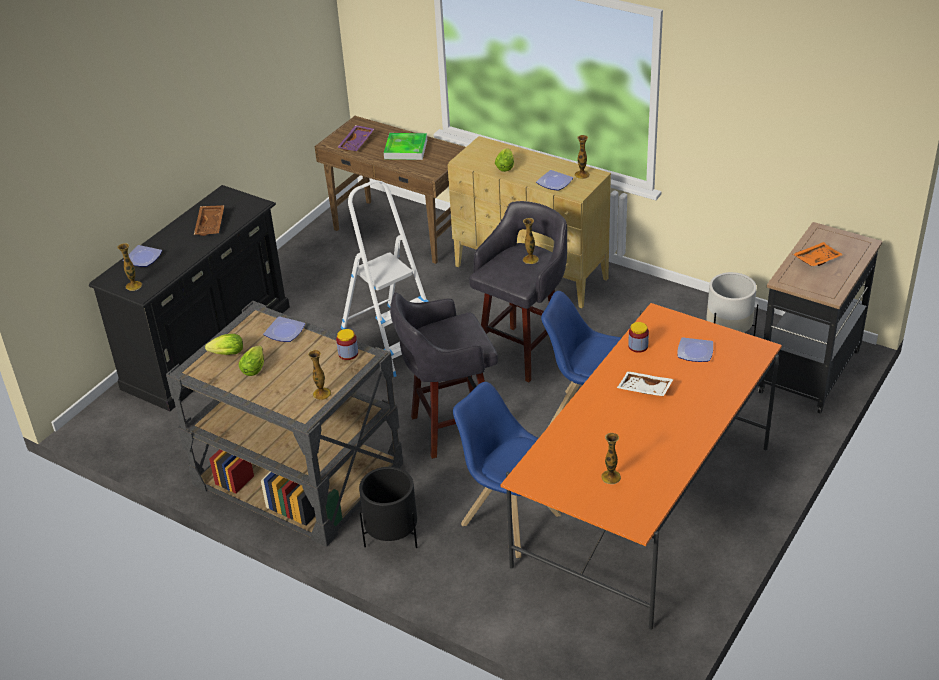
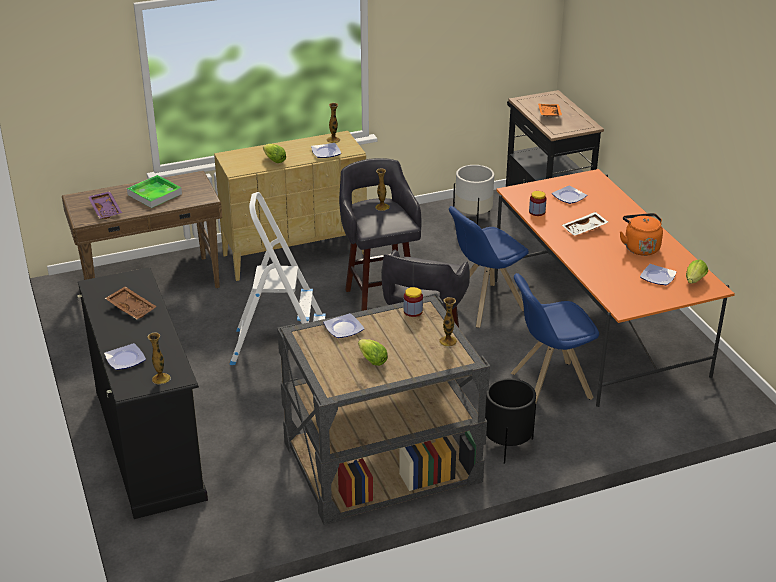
camera: 55 degrees left, 5 degrees down
(225, 354) = (332, 367): lettuce -> lettuce (694, 281)
(611, 477) = (658, 277): vase -> plate
(655, 440) = (640, 247): none -> orange kettle

